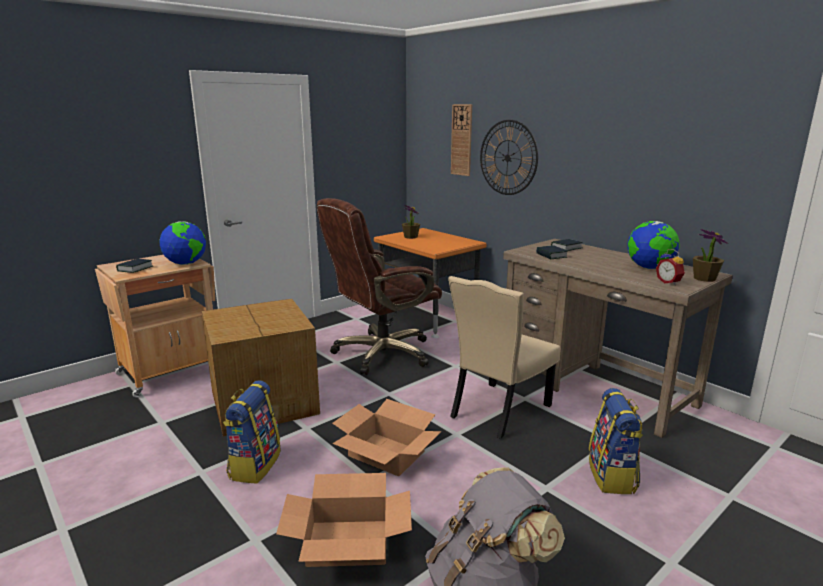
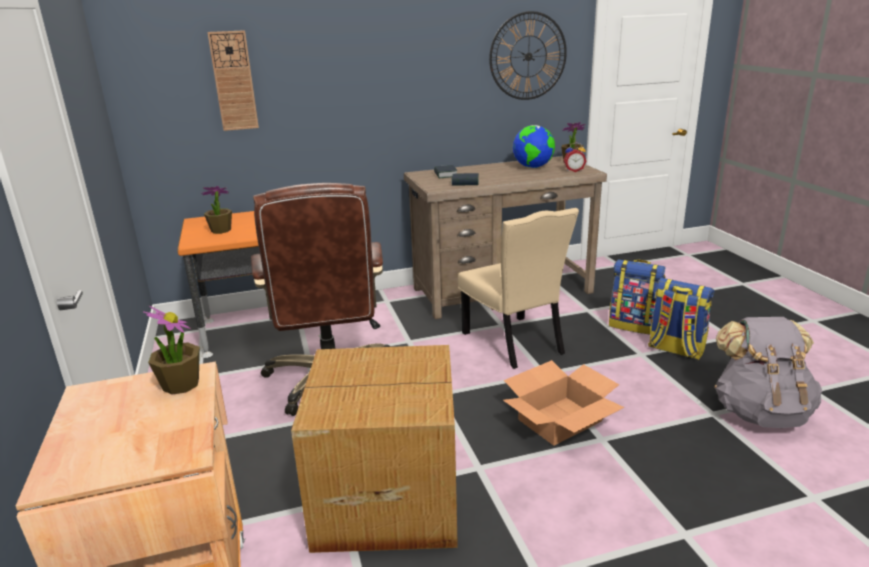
camera: 65 degrees left, 5 degrees up
(135, 269) = (139, 443): book -> none
(186, 264) = (181, 384): globe -> potted plant
(254, 465) = (542, 521): backpack -> backpack (675, 349)
(348, 542) = (696, 470): cardboard box -> none
(508, 158) = (318, 94): wall clock -> wall clock (528, 56)

